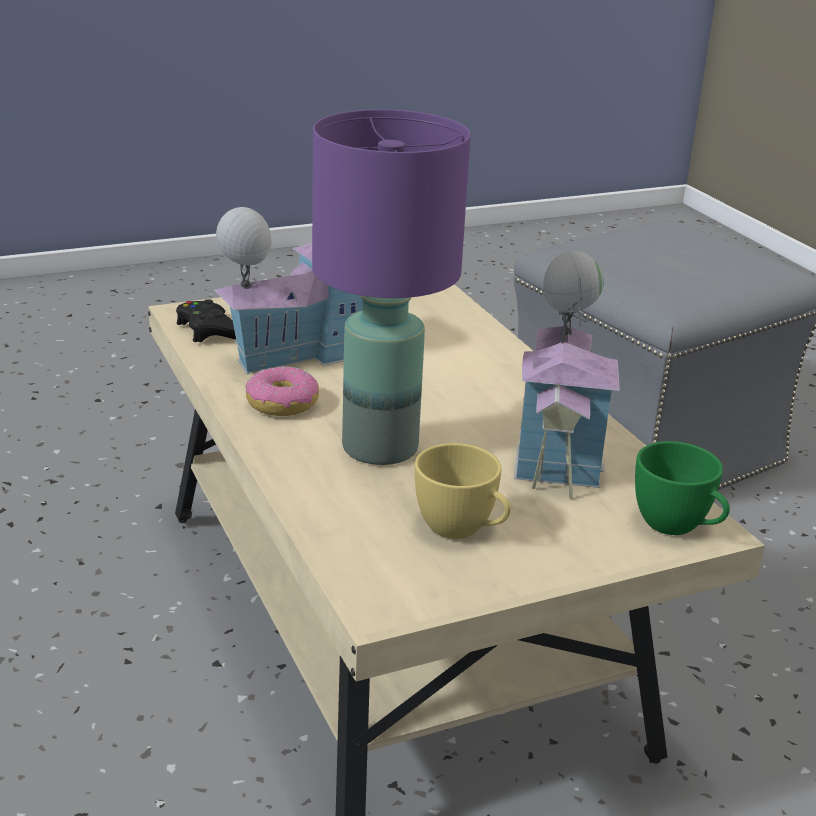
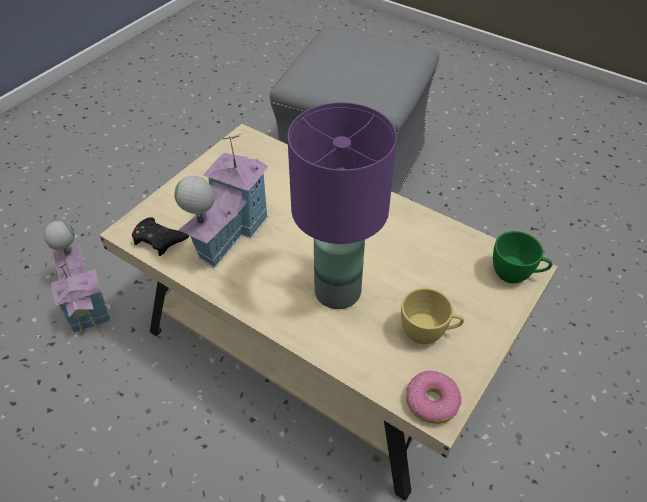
camera: 30 degrees left, 20 degrees up
(282, 404) = (257, 283): donut -> donut (432, 402)
(558, 449) = (422, 245): toy house -> toy house (86, 304)

